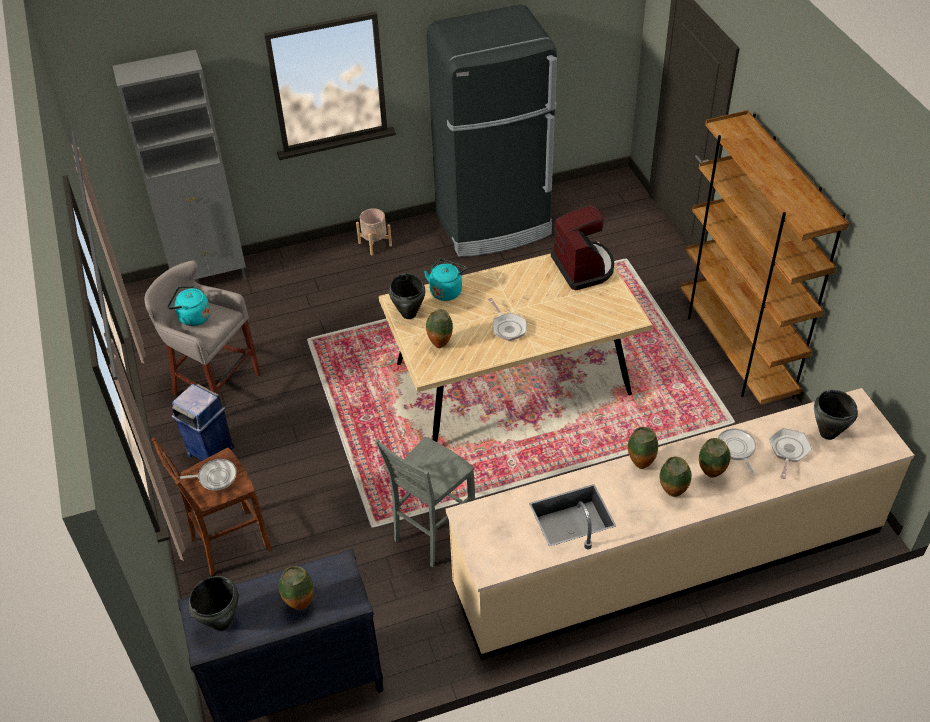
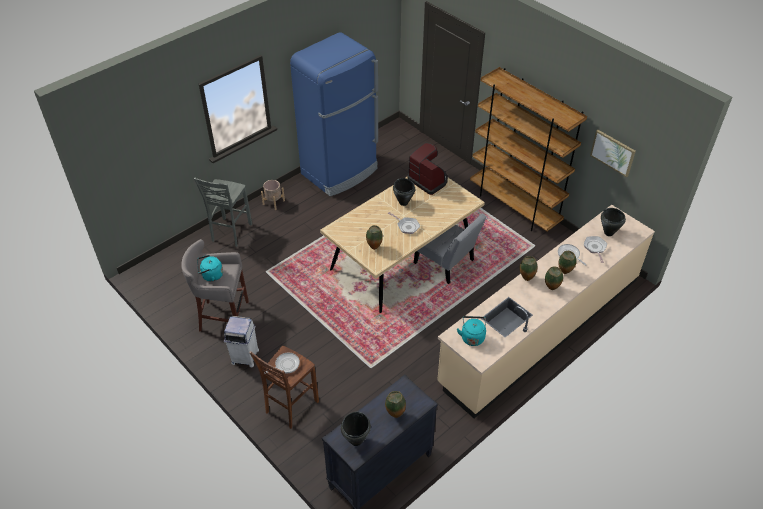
camera: 25 degrees left, 0 degrees up
(210, 450) = (244, 356): blue trash can -> white trash can
(211, 277) = (179, 252): grey cabinet -> none
(409, 314) = (345, 235): black cooking pot -> black cooking pot (403, 202)
(432, 534) = (407, 360): grey stool -> grey stool (230, 233)
(446, 290) = (358, 215): turquoise kettle -> turquoise kettle (472, 337)
(494, 225) = (340, 172): black fridge -> blue fridge
(575, 407) = (446, 263): none -> grey chair
(878, 297) = (612, 152): none -> picture

